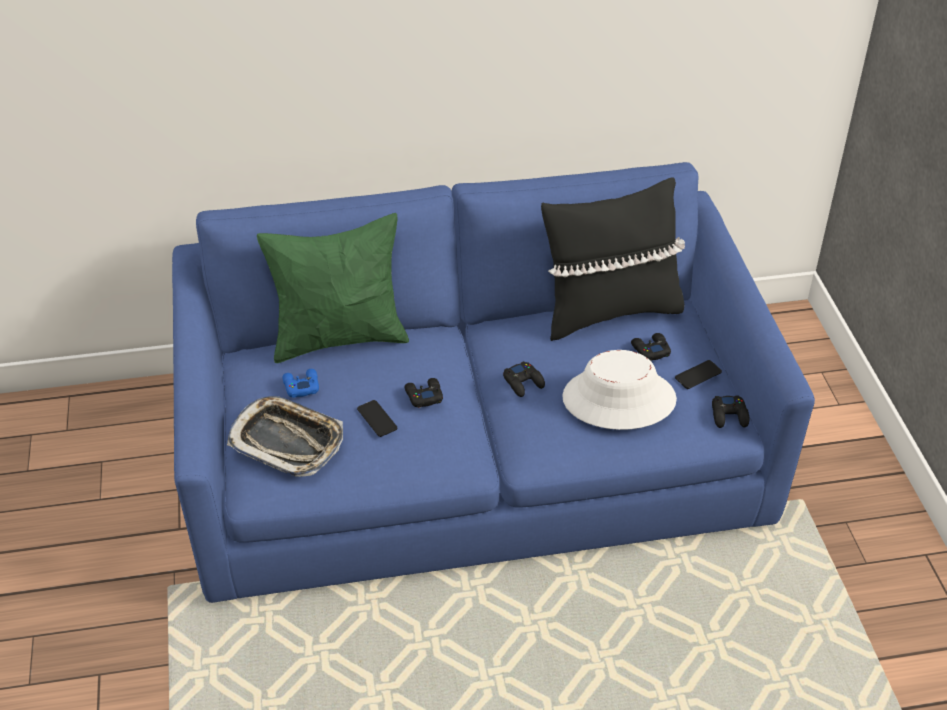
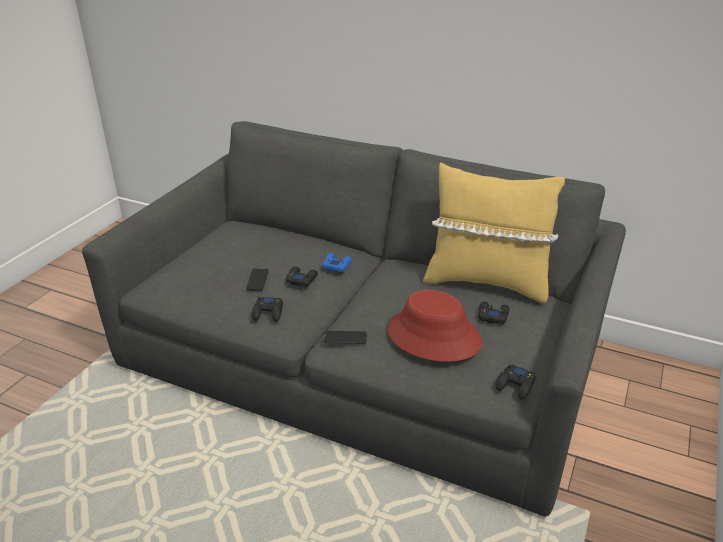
camera: 35 degrees right, 10 degrees down
(287, 441) = (193, 270): tray -> none
(301, 386) = (236, 246): blue game controller -> blue game controller (336, 265)
(339, 338) = (290, 232): green pillow -> none
(474, 449) = (363, 357): blue sofa -> grey sofa
(523, 382) = (377, 299): black game controller -> black game controller (268, 313)
(609, 312) = (486, 282): black pillow -> yellow pillow
(619, 399) = (433, 336): white hat -> red hat
(698, 375) = (516, 347): phone -> phone (345, 338)

